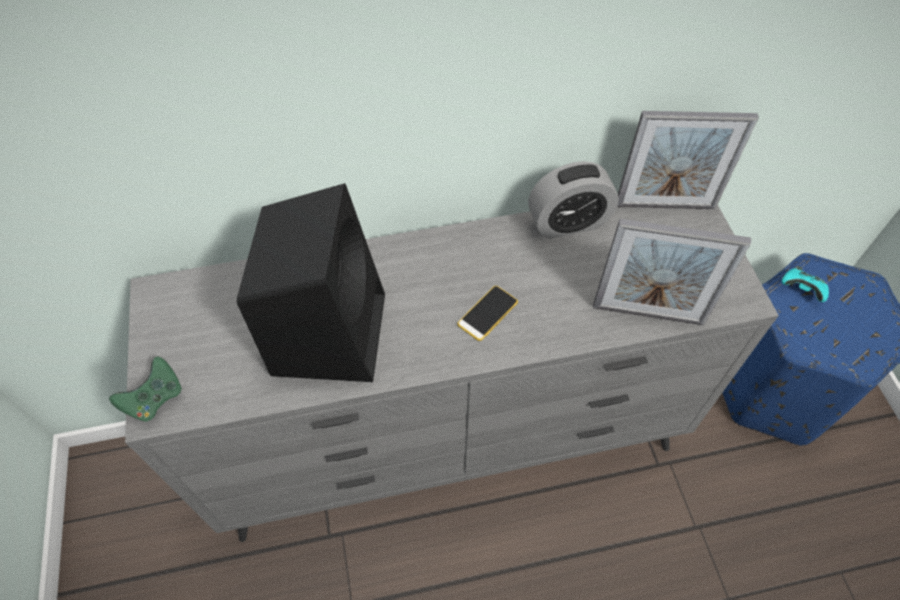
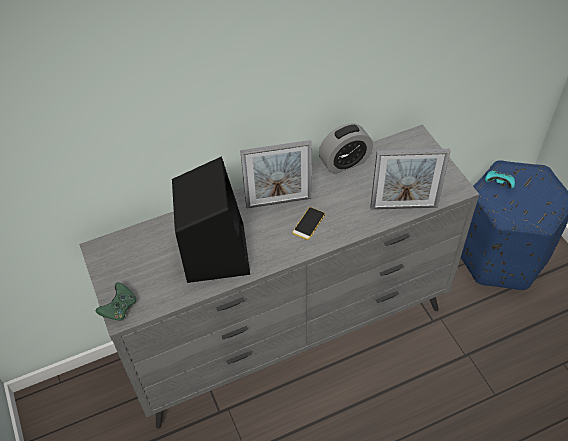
camera: 10 degrees left, 5 degrees down
(664, 206) = (401, 143): picture frame -> picture frame (278, 202)

